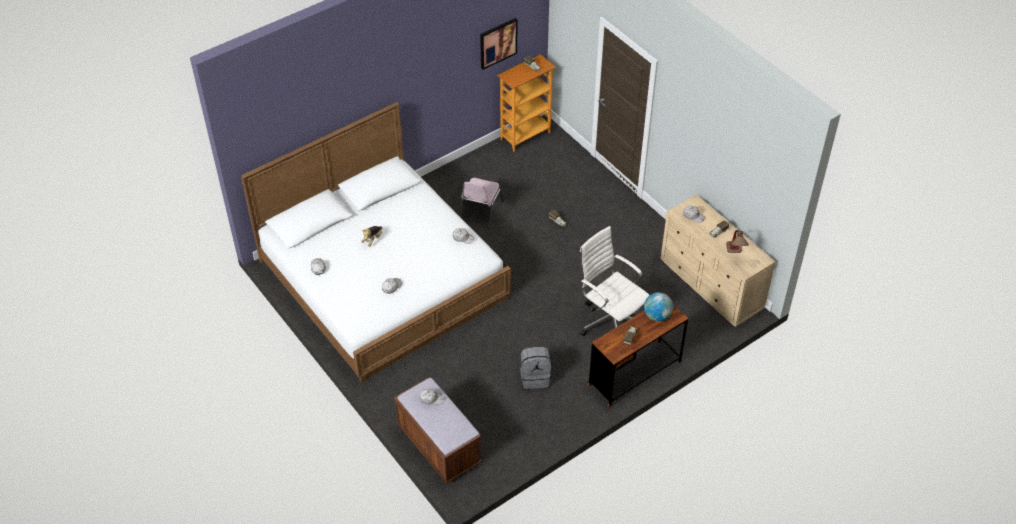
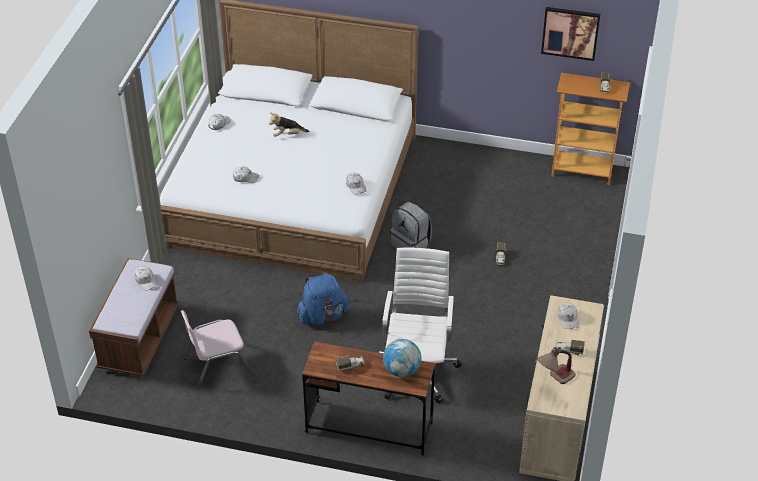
camera: 50 degrees right, 5 degrees down
(480, 212) = (447, 200): pink chair -> pink chair (217, 365)
(518, 337) = (323, 316): none -> blue backpack
(535, 377) = (286, 357): grey backpack -> grey backpack (411, 244)

